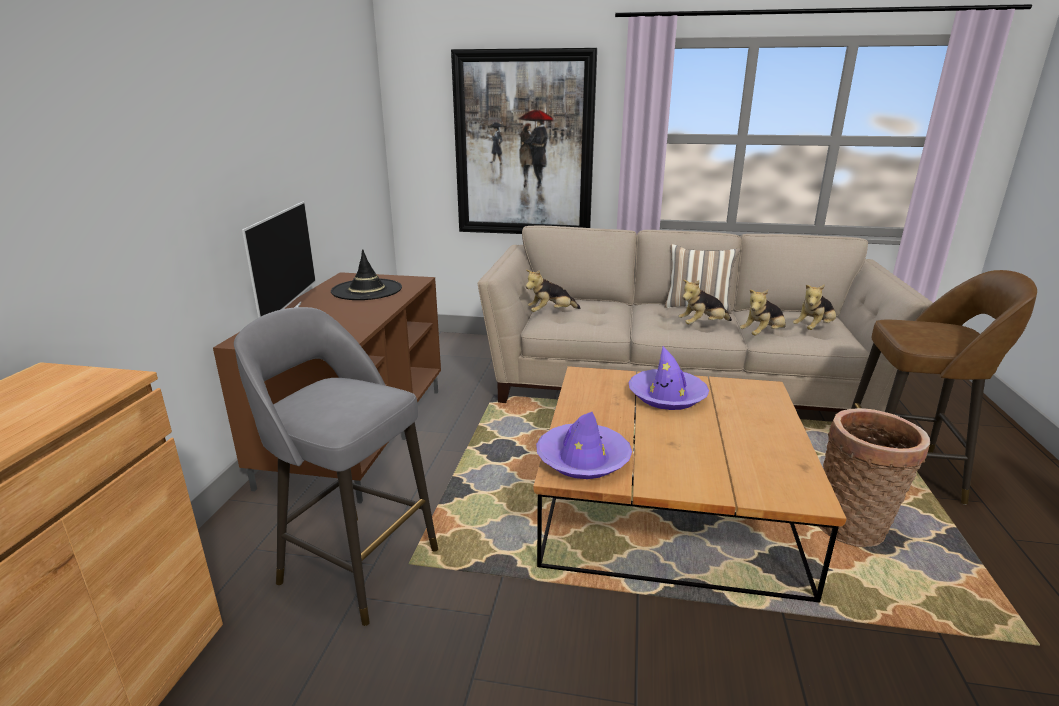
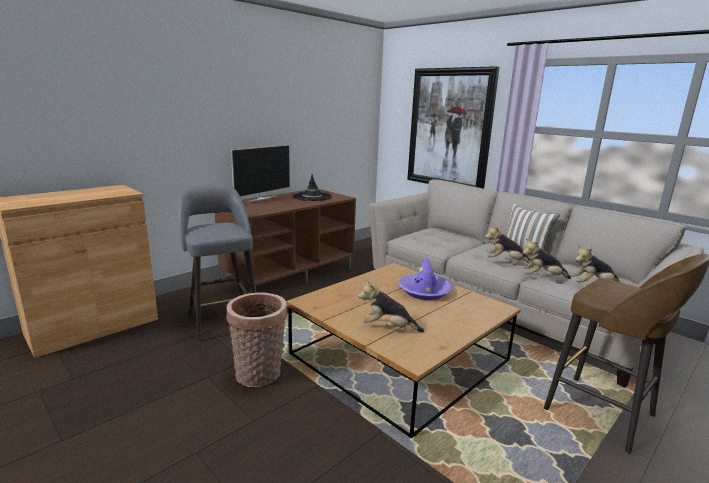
camera: 35 degrees right, 5 degrees down
(550, 313) = (419, 234): plush toy -> plush toy (388, 328)
(583, 459) = (326, 300): purple hat -> none
(854, 527) = (502, 421): basket -> basket (260, 375)

